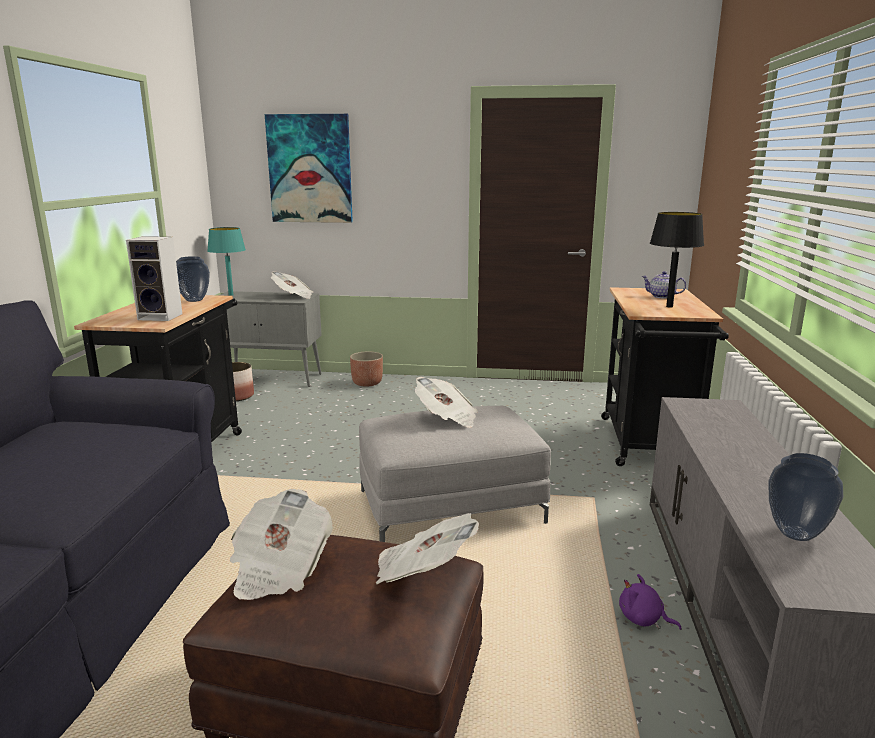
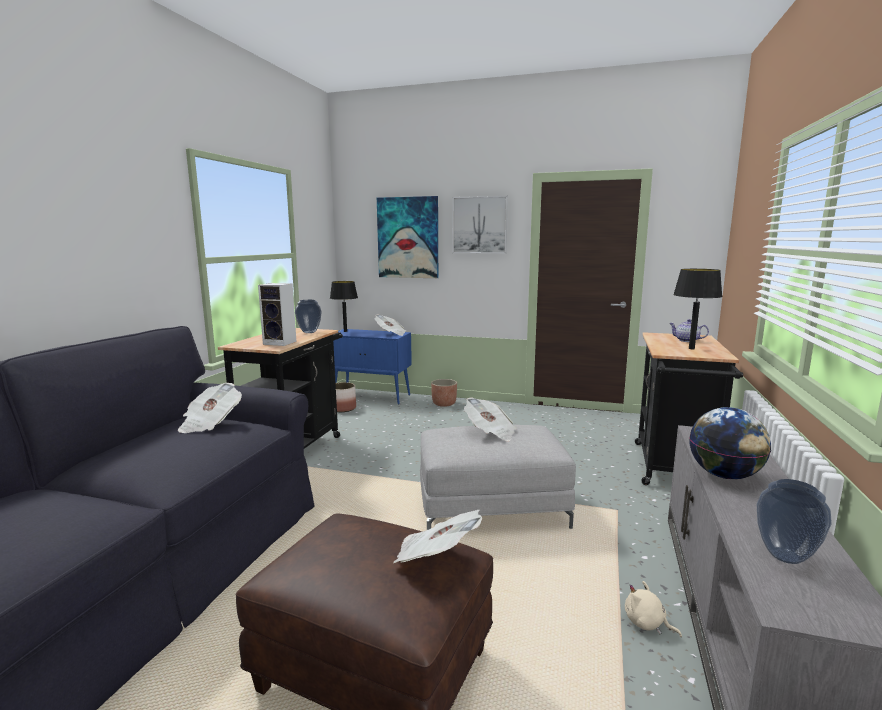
camera: 10 degrees right, 5 degrees down
(231, 295) = (345, 331): turquoise table lamp -> black table lamp
(272, 378) = (372, 396): grey cabinet -> blue cabinet
(279, 569) = (321, 542): newspaper -> newspaper (210, 423)
(404, 153) = (479, 225): none -> picture
(643, 619) = (647, 623): purple plush toy -> beige plush toy
(721, 452) = (724, 475): none -> globe

